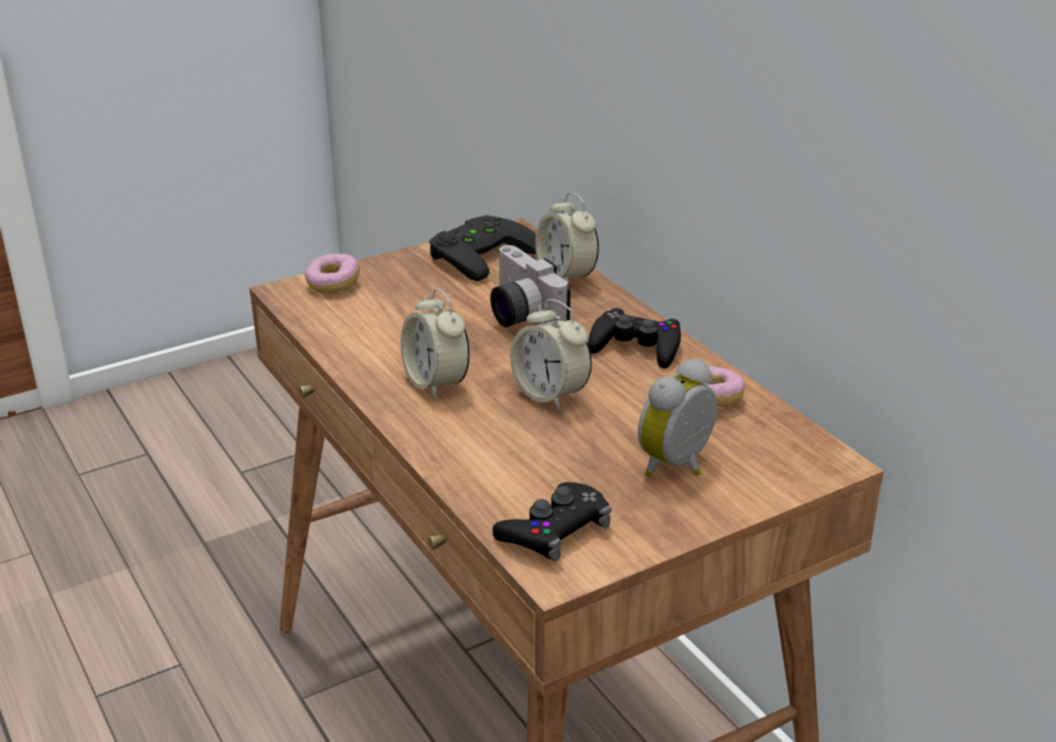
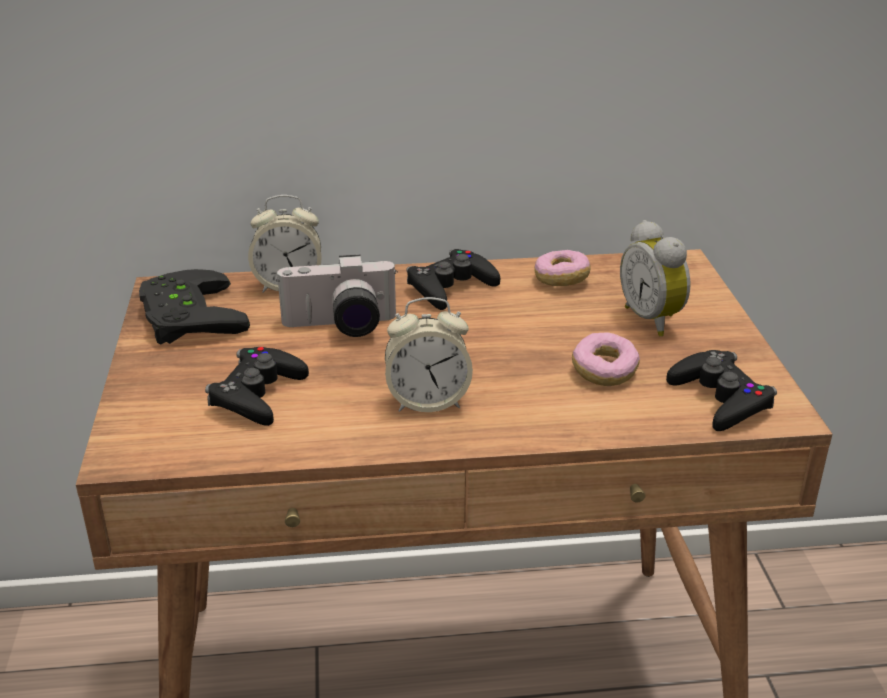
camera: 65 degrees left, 0 degrees up
(333, 284) = (146, 419): donut -> donut (604, 372)
(393, 313) = (258, 395): none -> black game controller
(550, 394) = (498, 347): alarm clock -> none

